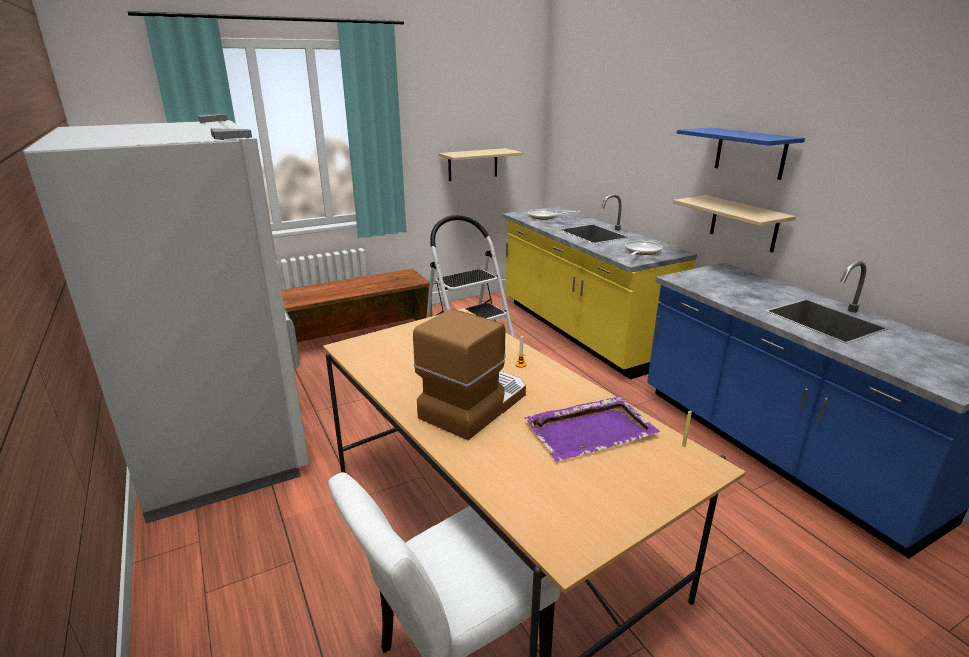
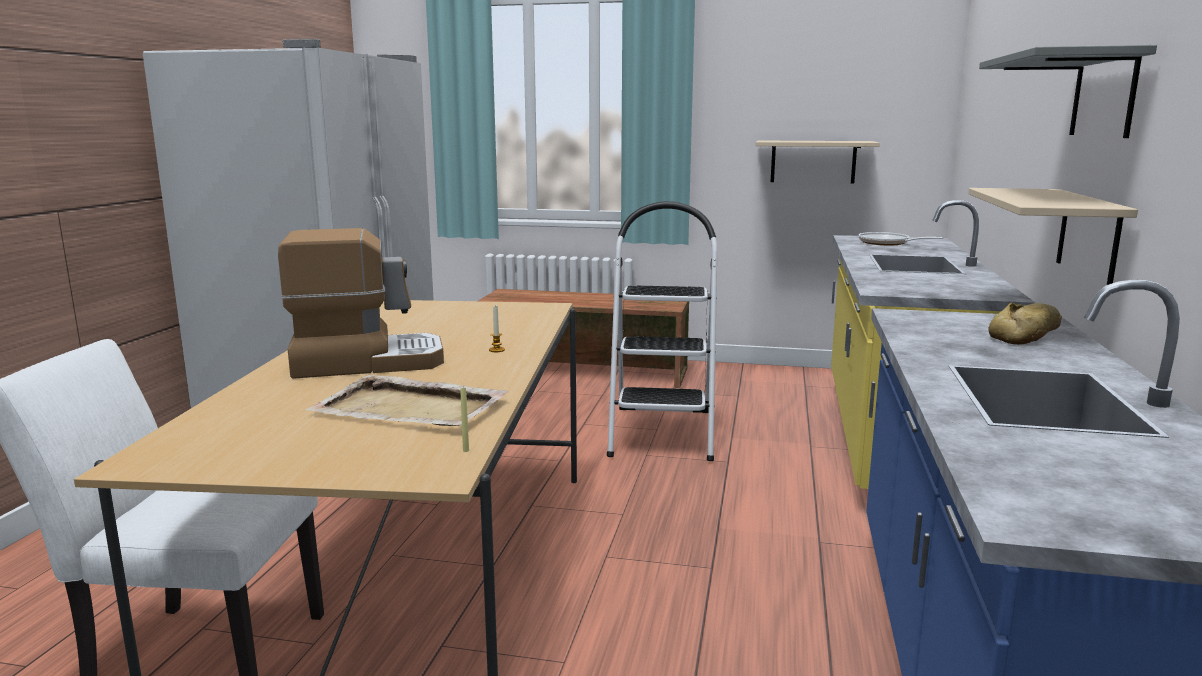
camera: 40 degrees right, 10 degrees down
(591, 430) = (411, 408): purple tray -> beige tray
(641, 252) = (932, 287): frying pan -> none
(742, 279) = (1028, 334): none -> bread
(750, 153) = (1103, 95): blue shelf -> grey shelf

